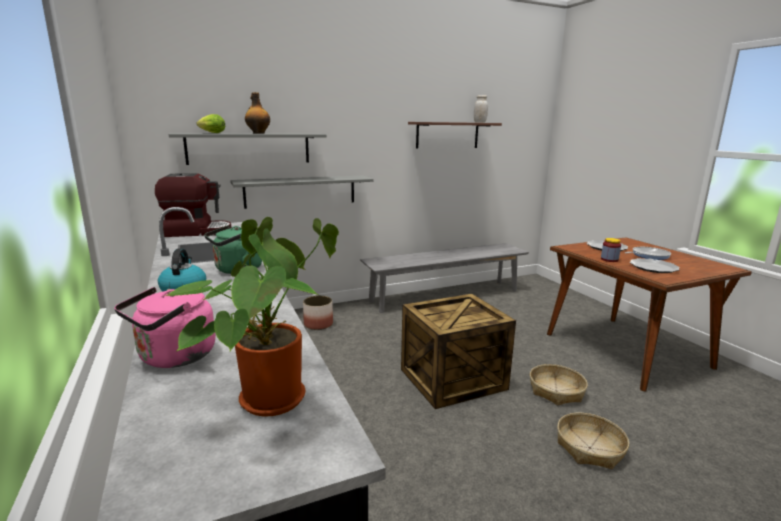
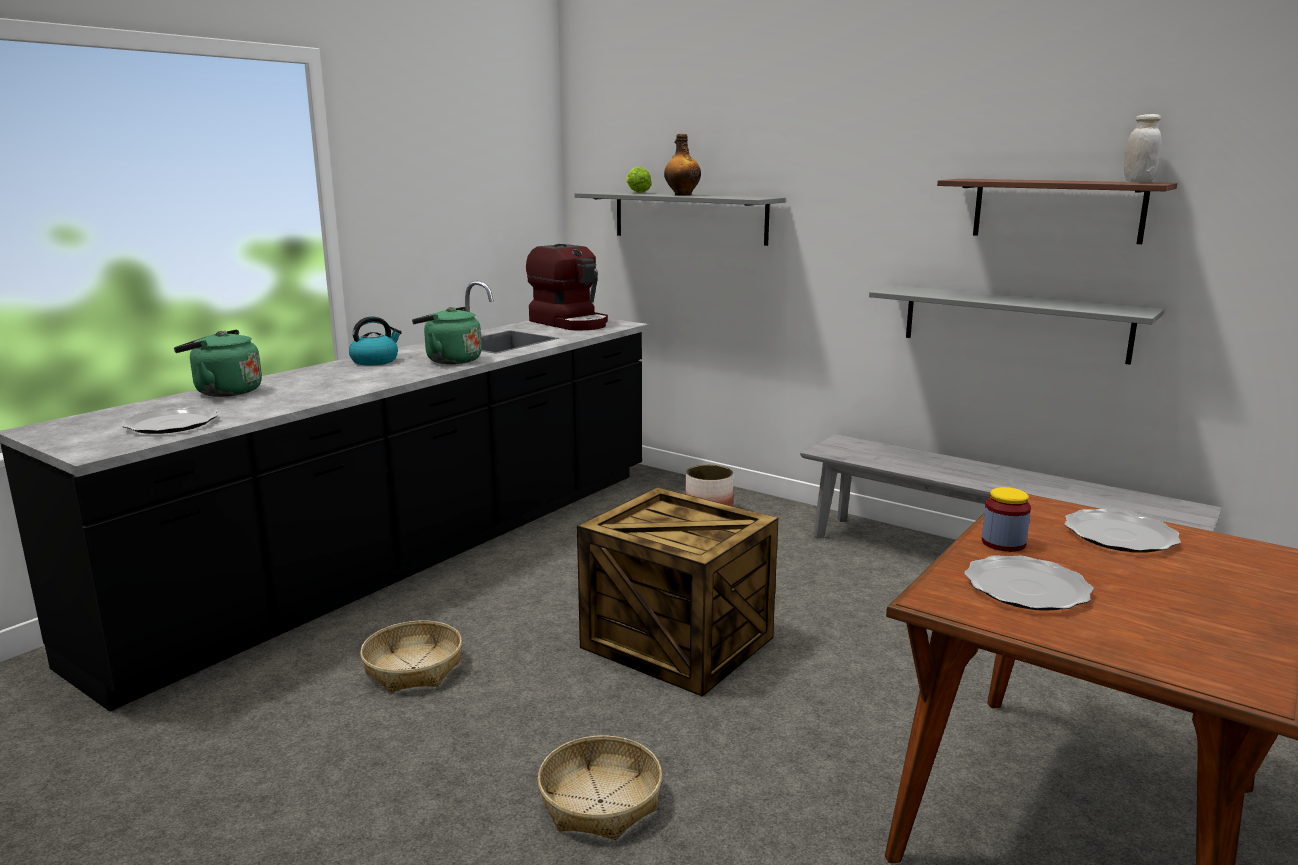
camera: 60 degrees right, 0 degrees up
(174, 358) = (224, 392): pink kettle -> green kettle
(272, 395) = (172, 424): potted plant -> plate
(300, 191) = (753, 292): grey shelf -> grey shelf (1014, 323)
(556, 391) = (753, 745): basket -> basket (413, 668)
(648, 255) = (1145, 581): frying pan -> none

